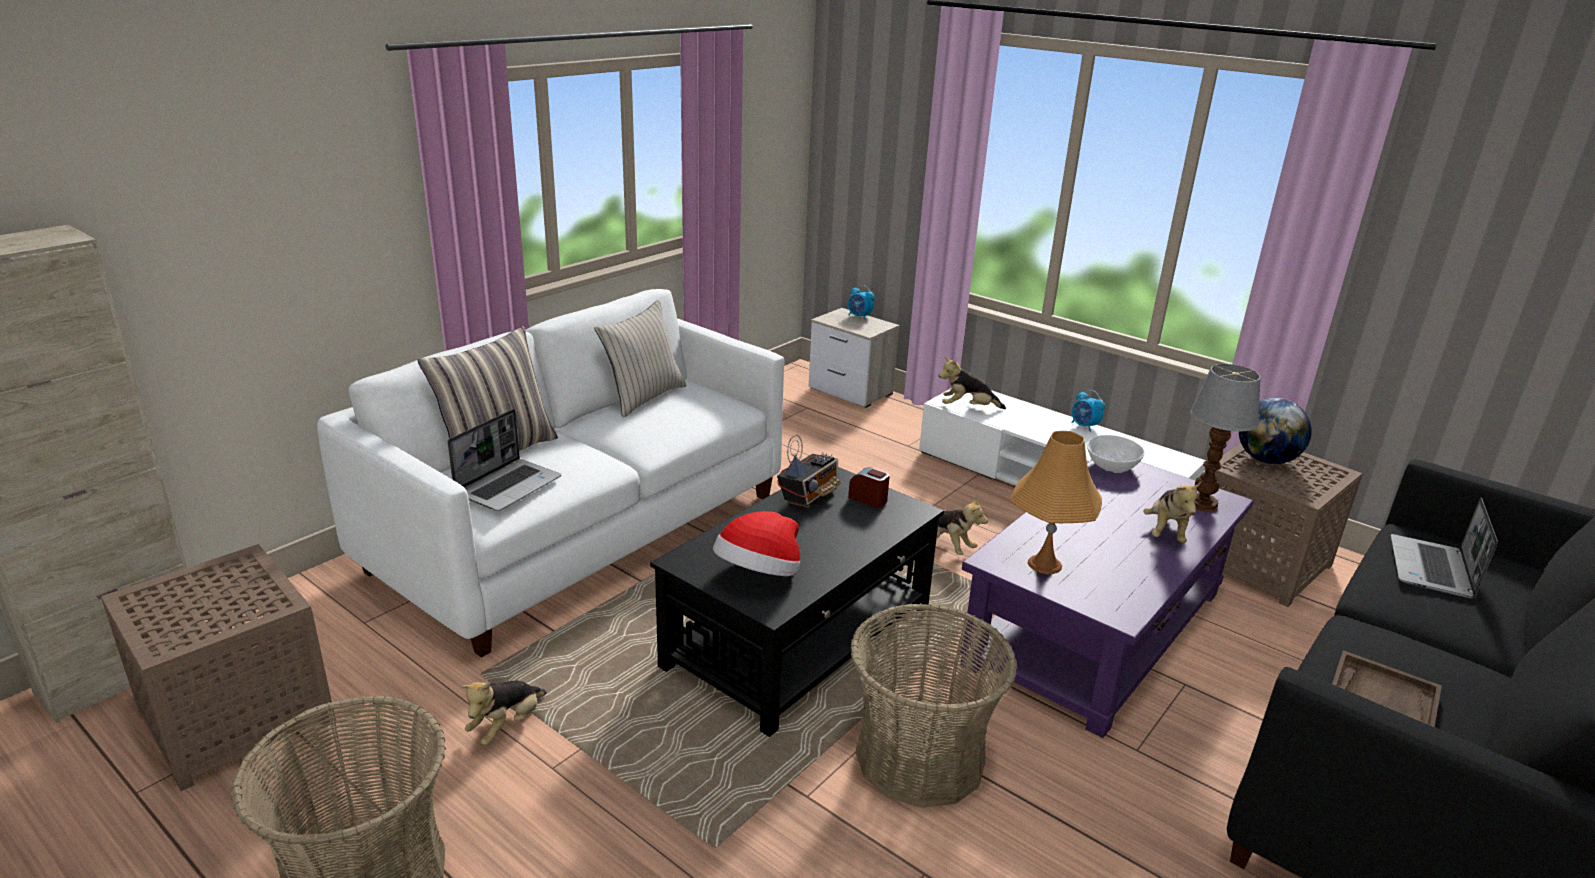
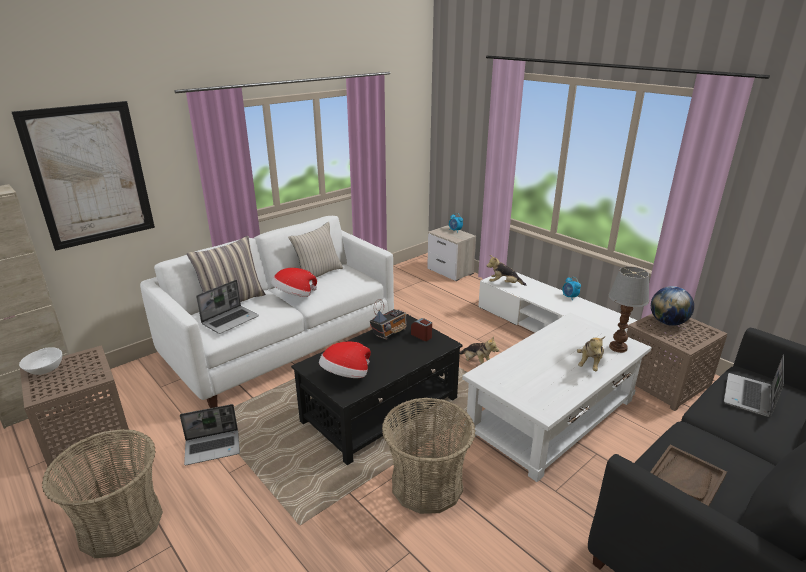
camera: 10 degrees right, 0 degrees up
(222, 209) = (90, 175): none -> picture
(507, 726) = (213, 447): plush toy -> laptop
(613, 438) = (294, 296): none -> hat
(1044, 564) = (509, 379): orange table lamp -> none
(1094, 628) = (551, 416): purple coffee table -> white coffee table
(1112, 466) = (570, 323): white bowl -> white bowl (45, 369)

